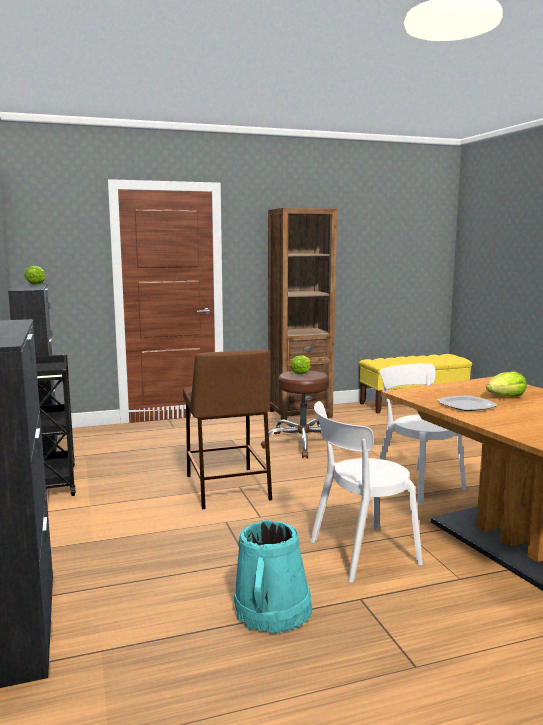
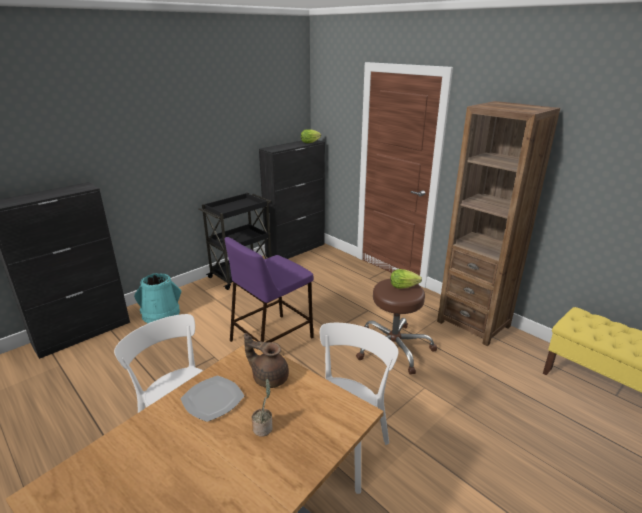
camera: 65 degrees right, 15 degrees up
(226, 487) = (272, 338): brown stool -> purple stool
(272, 610) = (98, 414): turquoise bucket -> turquoise bucket (161, 314)
(444, 391) = (269, 377): none -> brown teapot
(505, 397) = (263, 427): lettuce -> potted plant

